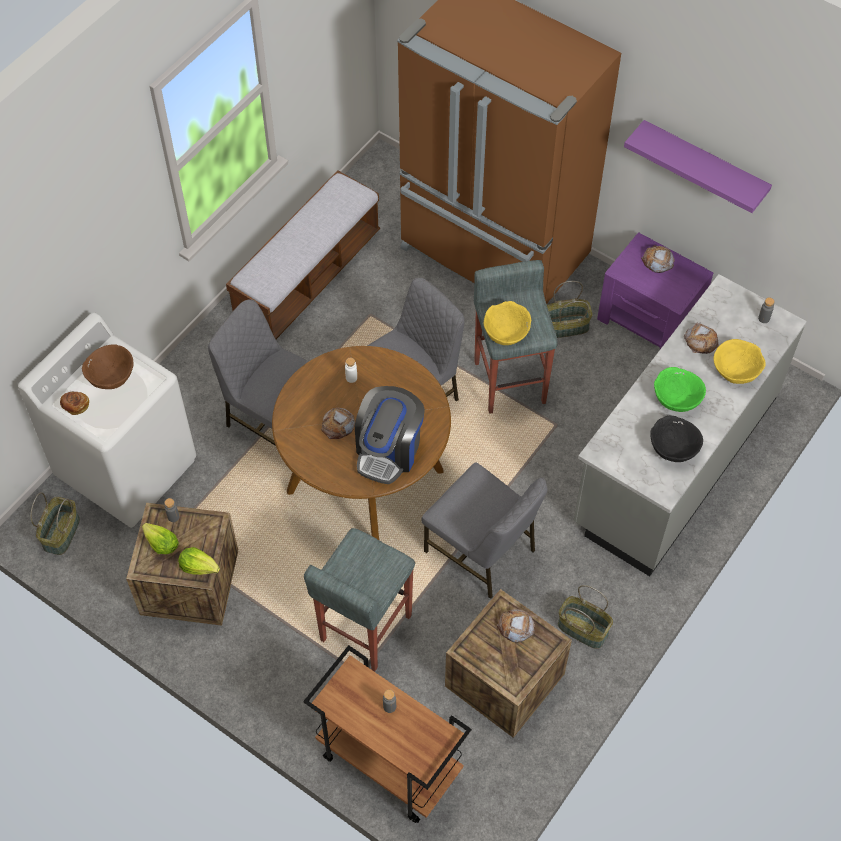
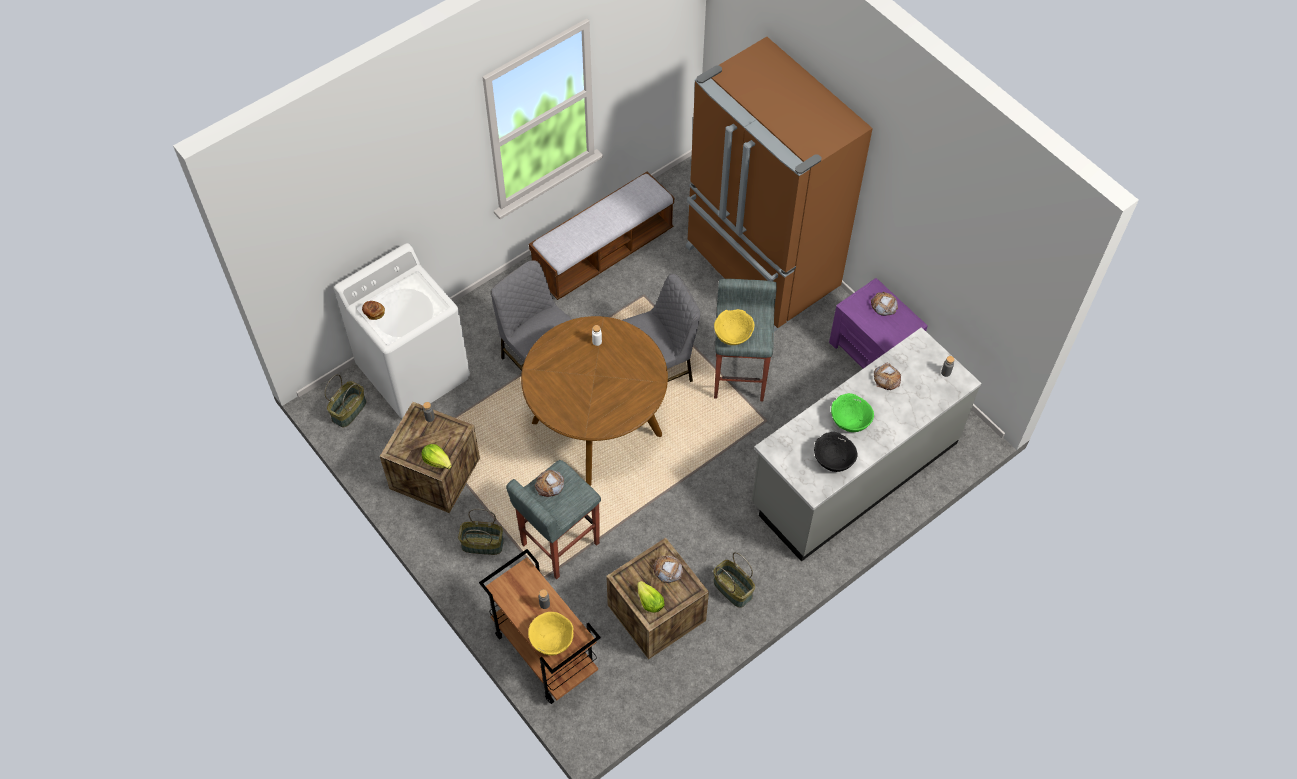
camera: 15 degrees right, 0 degrees up
(111, 376) = (407, 296): brown bowl -> none
(161, 544) = (414, 436): lettuce -> lettuce (649, 601)
(338, 425) = (574, 376): bread -> bread (549, 485)
(389, 450) = (607, 405): coffee machine -> none
(482, 551) = (671, 507): grey chair -> none
(565, 327) = (800, 343): basket -> basket (482, 544)
(703, 165) = (926, 234): purple shelf -> none
(736, 371) = (907, 409): yellow bowl -> yellow bowl (551, 640)

